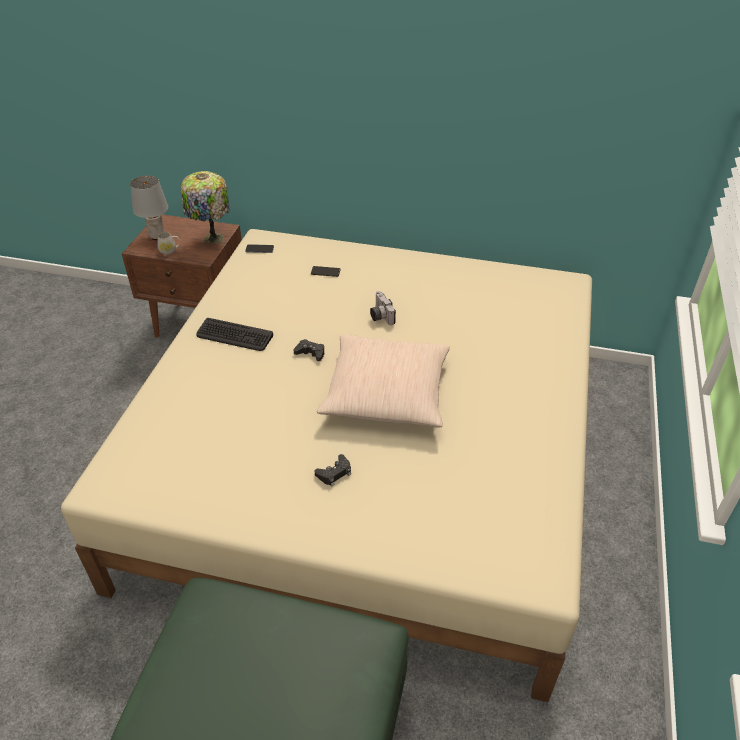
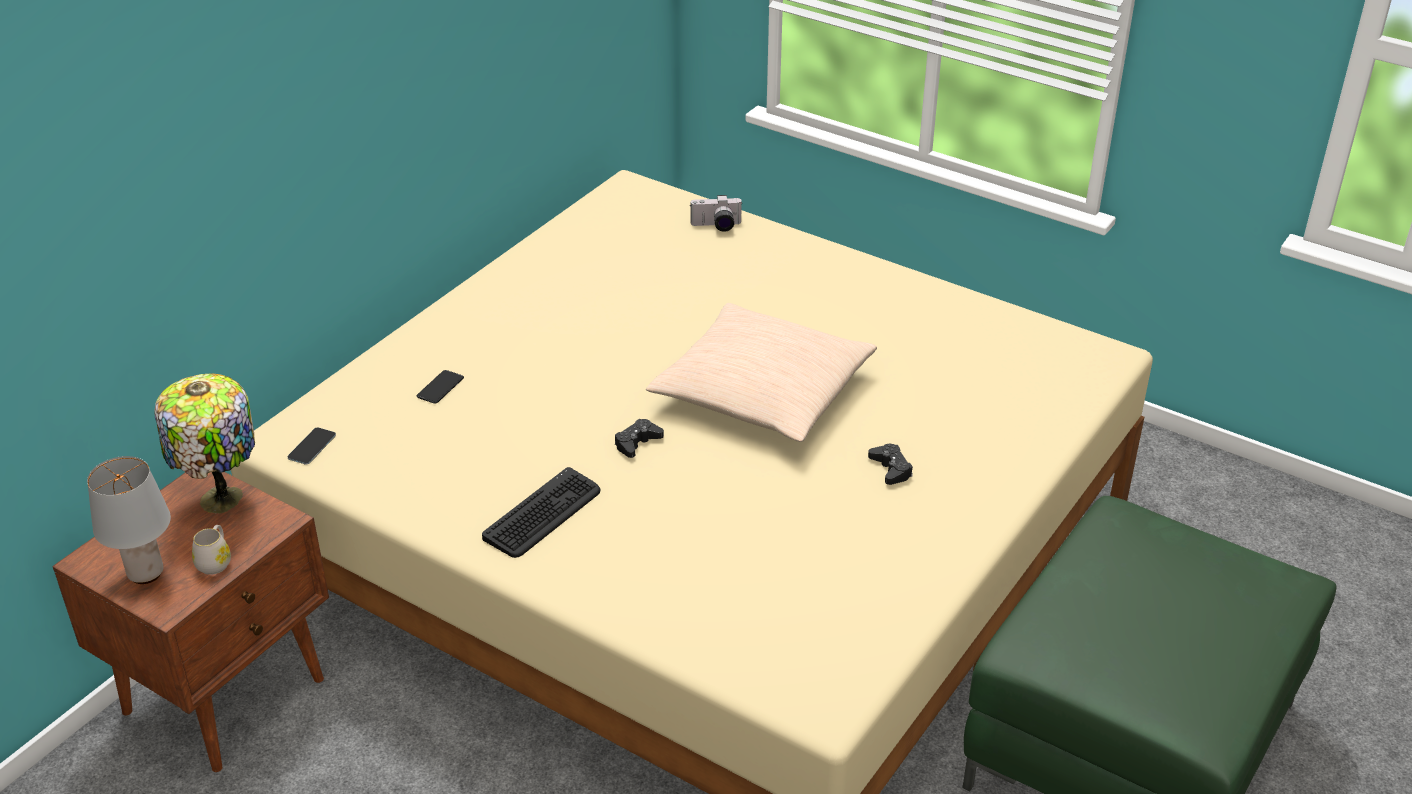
camera: 70 degrees left, 5 degrees down
(380, 316) = (593, 360): camera -> camera (716, 226)

